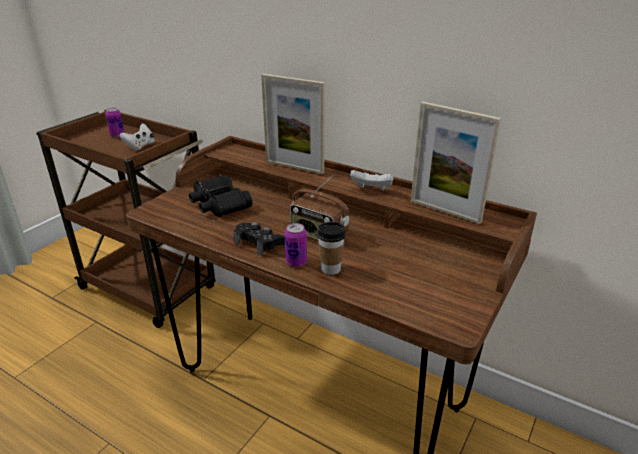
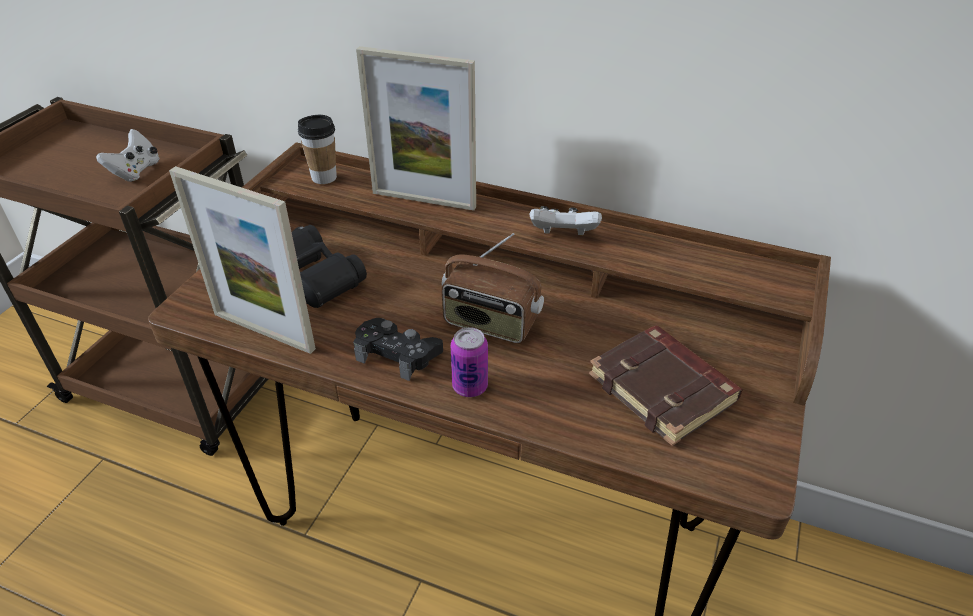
camera: 10 degrees left, 10 degrees up
(117, 135) = (87, 151): can -> none
(330, 269) = (529, 393): cup -> cup (324, 177)
(414, 276) = (664, 389): none -> brown book
(444, 211) = (690, 268): picture frame -> picture frame (263, 331)

